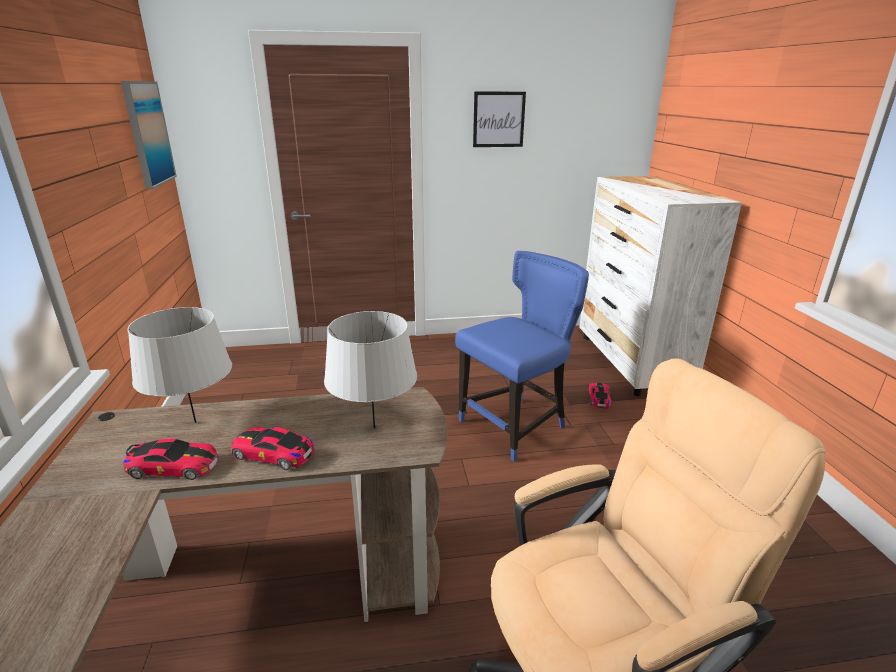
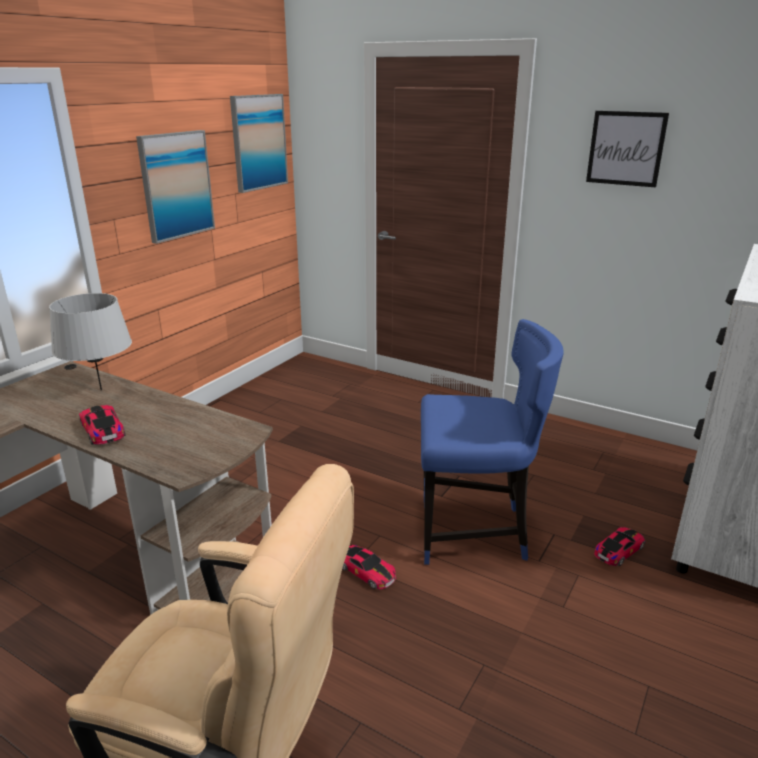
camera: 40 degrees right, 0 degrees up
(103, 184) = (176, 185): none -> picture
(173, 466) = (48, 413): toy car -> toy car (366, 571)
(374, 428) = (184, 442): grey table lamp -> none

